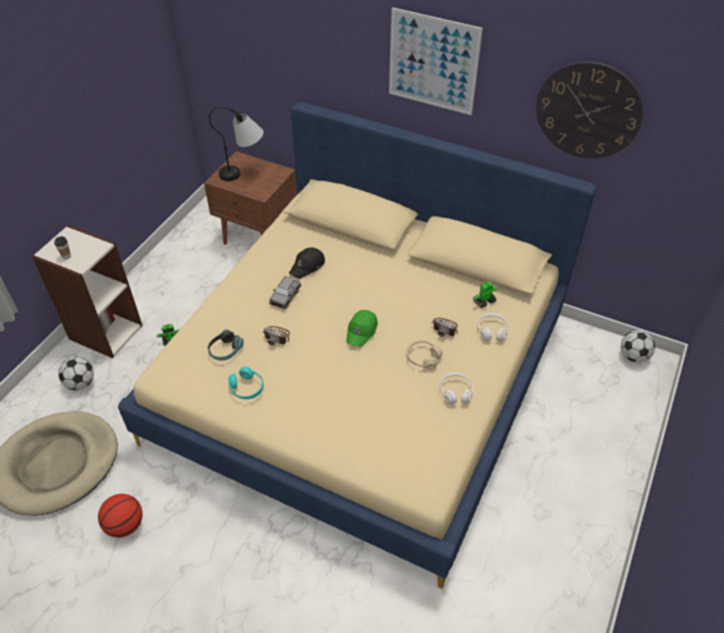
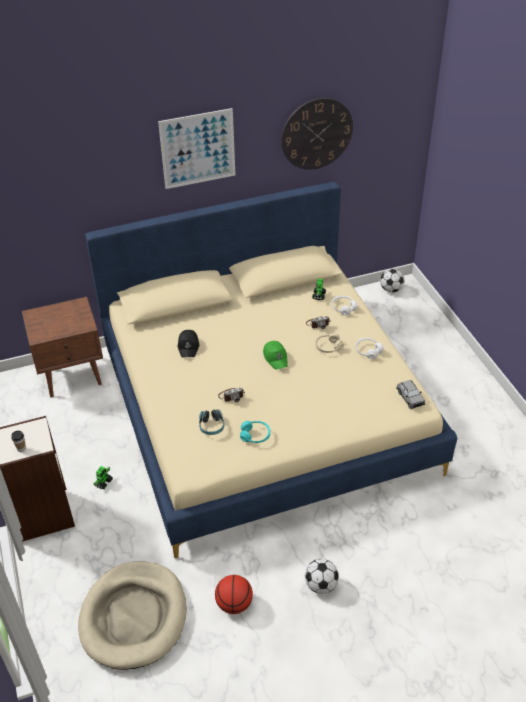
camera: 45 degrees left, 5 degrees down
(80, 383) = (74, 559): football -> football (321, 585)
(244, 173) = (52, 320): table lamp -> none
(285, 296) = (201, 372): grey toy car -> grey toy car (410, 398)

